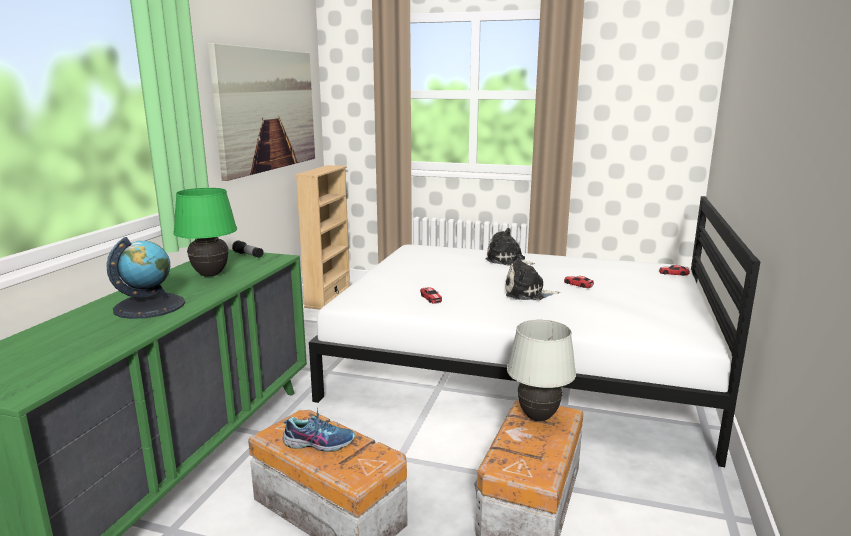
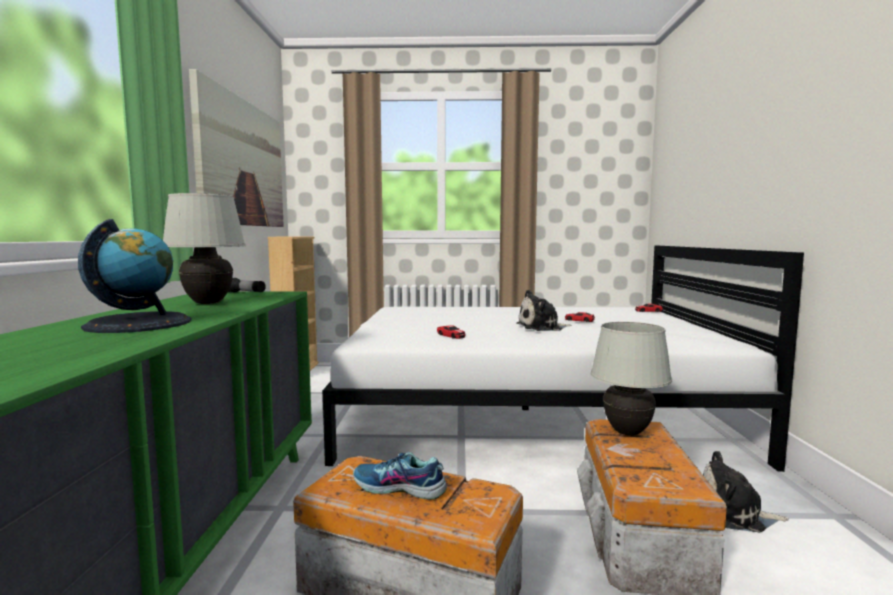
camera: 15 degrees left, 10 degrees down
(210, 275) = (208, 303): green table lamp -> white table lamp
(319, 442) = (399, 488): shoe -> shoe turned 150 degrees counterclockwise
(507, 260) = (495, 311): plush toy -> plush toy (734, 514)

